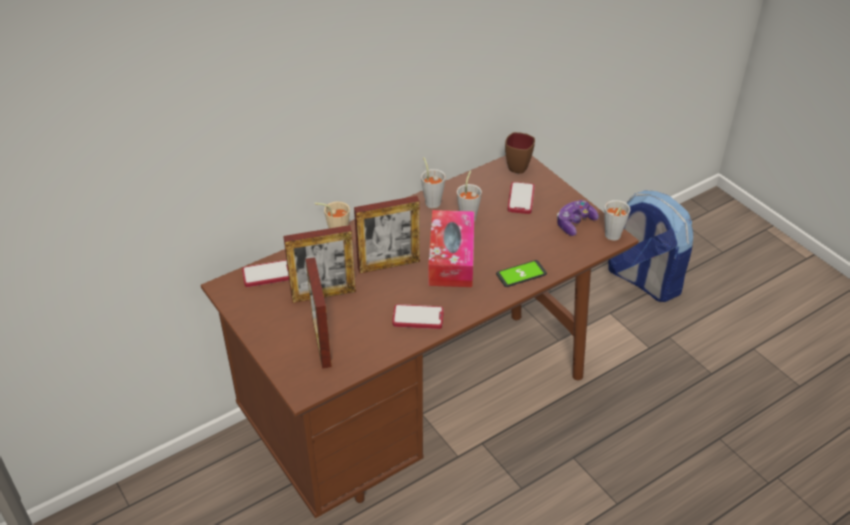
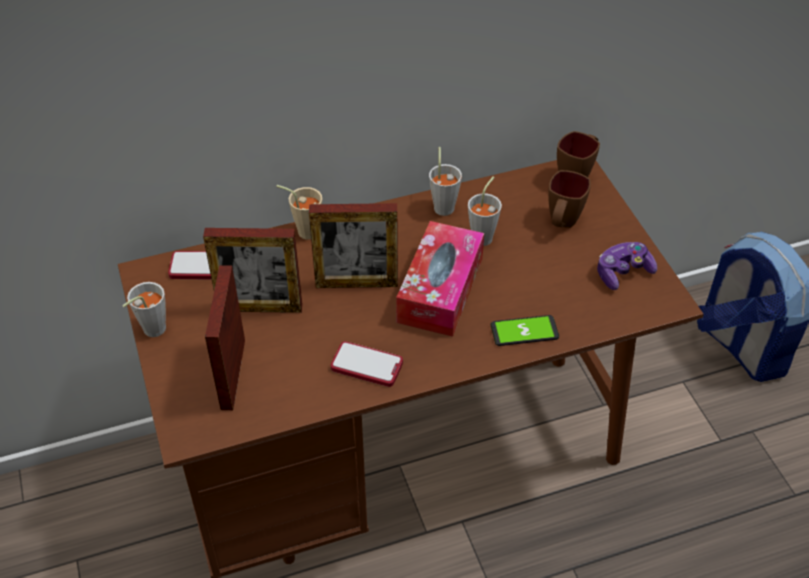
camera: 15 degrees right, 5 degrees up
(521, 199) = (562, 224): phone -> brown mug
(611, 237) = (666, 302): grey cup -> grey cup (150, 331)

